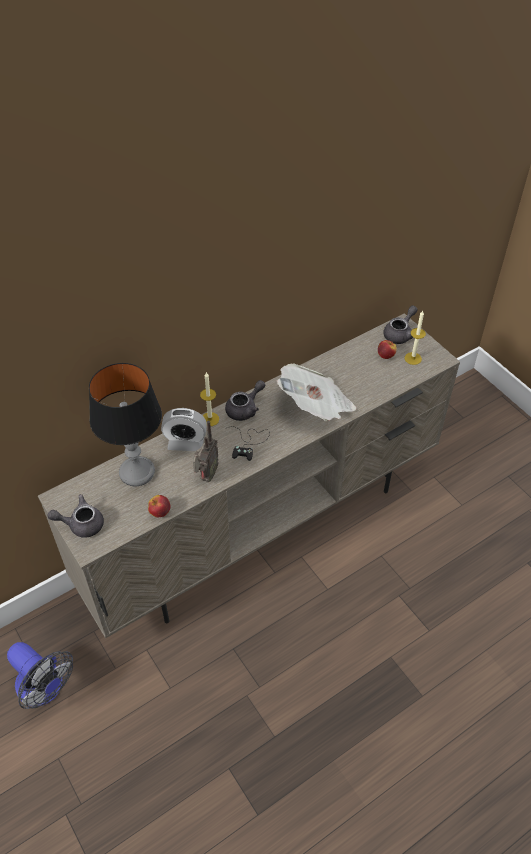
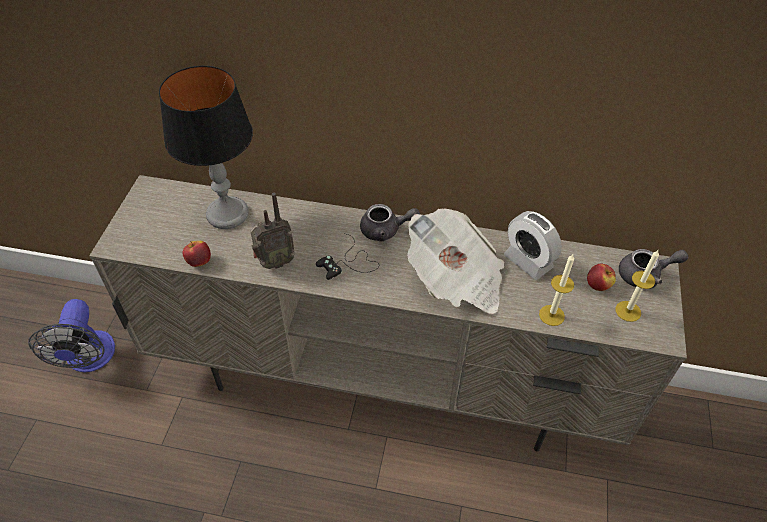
camera: 45 degrees right, 0 degrees up
(81, 524) = (135, 221): grey teapot -> none
(186, 443) = (296, 221): alarm clock -> alarm clock (528, 261)
(210, 419) = (343, 216): candle -> candle (551, 315)

